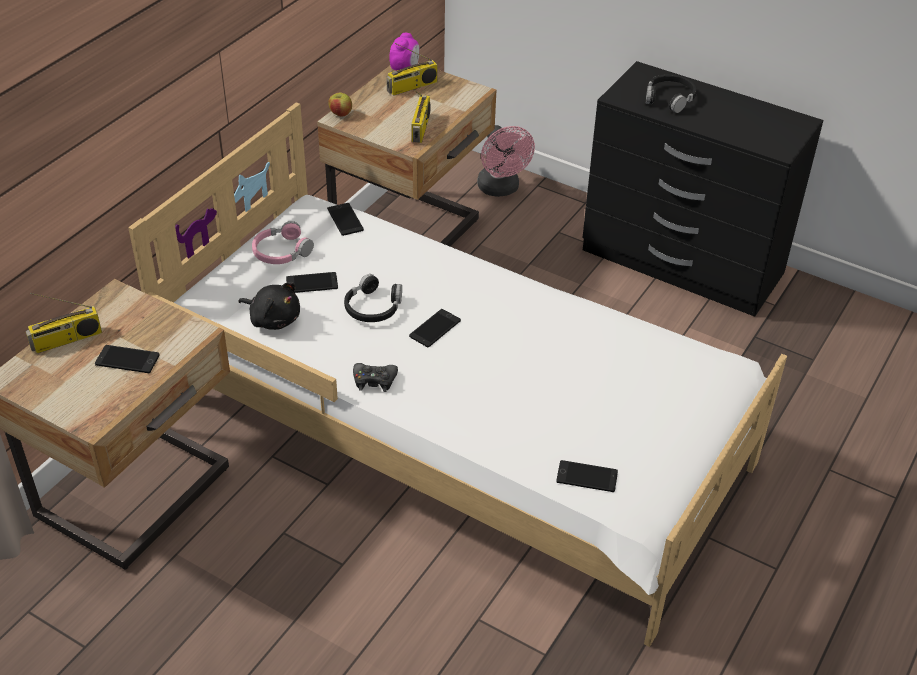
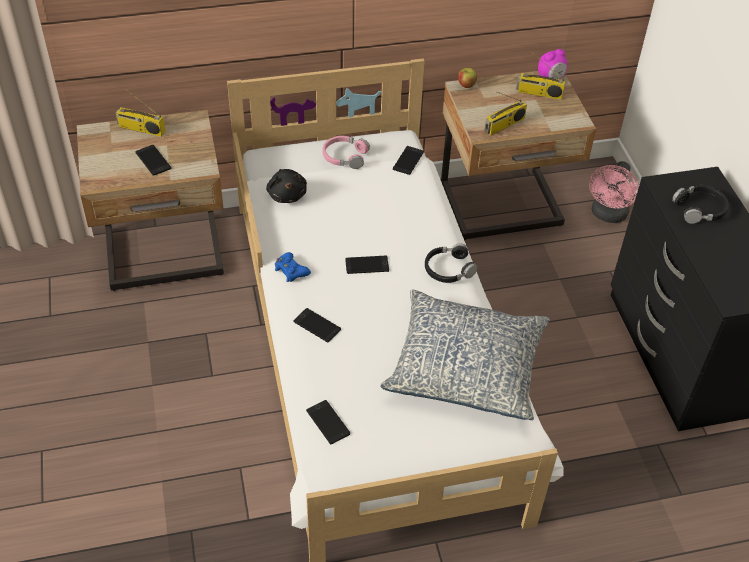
camera: 45 degrees right, 5 degrees up
(312, 283) = (335, 187): phone -> phone (317, 325)
(373, 307) = (350, 226): black headphones -> black headphones (448, 269)
(374, 380) = (291, 271): black game controller -> blue game controller
(627, 350) = (466, 367): none -> pillow

